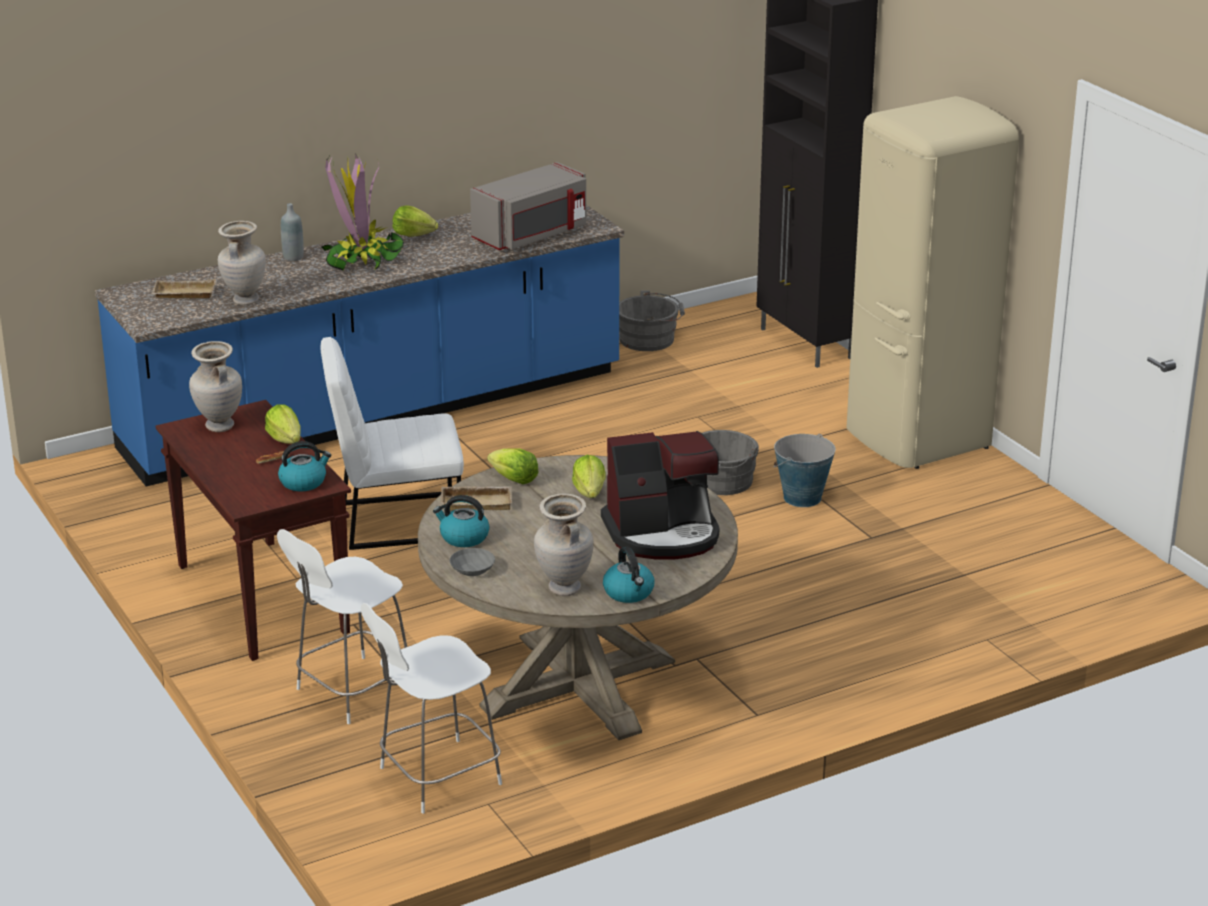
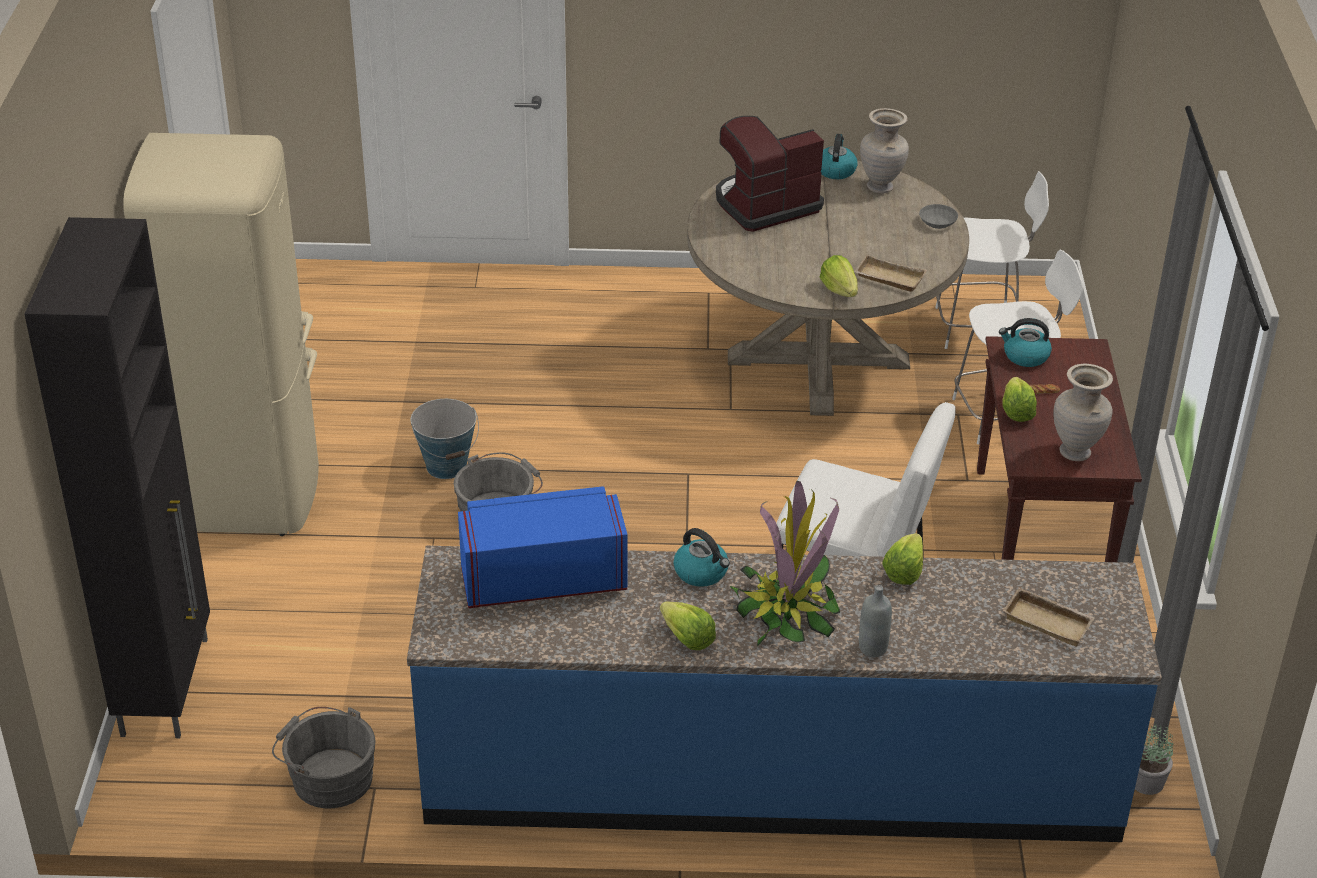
camera: 150 degrees left, 10 degrees up
(106, 479) = (1147, 782): none -> potted plant
(244, 300) = (978, 580): beige vase -> none
(463, 537) = (924, 251): kettle -> kettle (702, 572)
(532, 235) = (542, 577): grey microwave -> blue microwave
(590, 492) = (787, 257): lettuce -> lettuce (904, 572)
(663, 534) = (765, 205): coffee machine -> coffee machine turned 45 degrees counterclockwise

